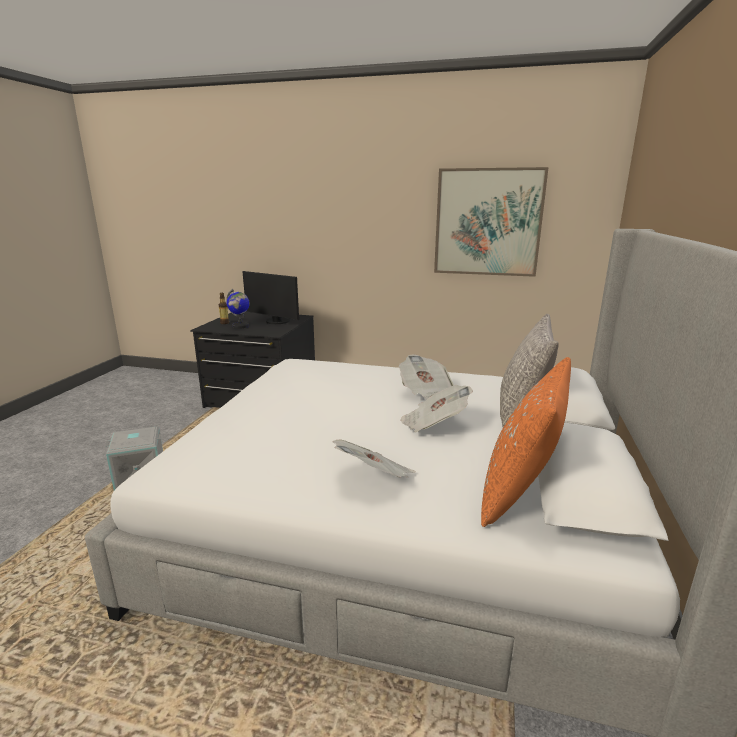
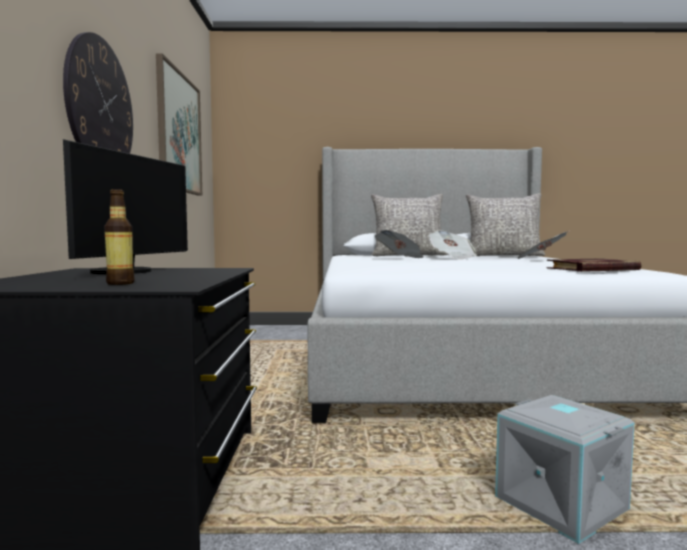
camera: 105 degrees left, 15 degrees down
(205, 443) = (593, 269): none -> book
(240, 326) = (165, 277): globe -> none
(350, 233) = (100, 106): none -> wall clock
(520, 492) = (503, 256): orange pillow -> grey pillow

